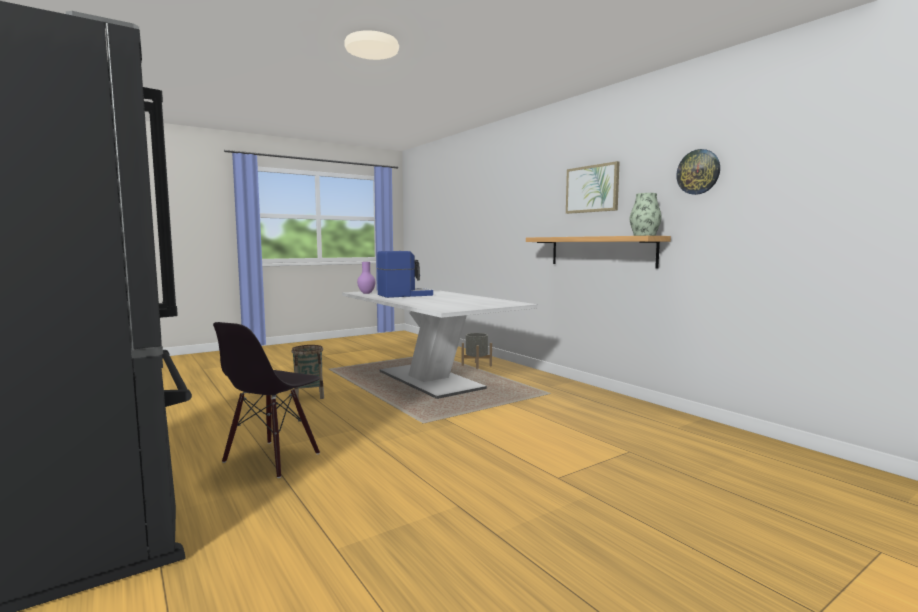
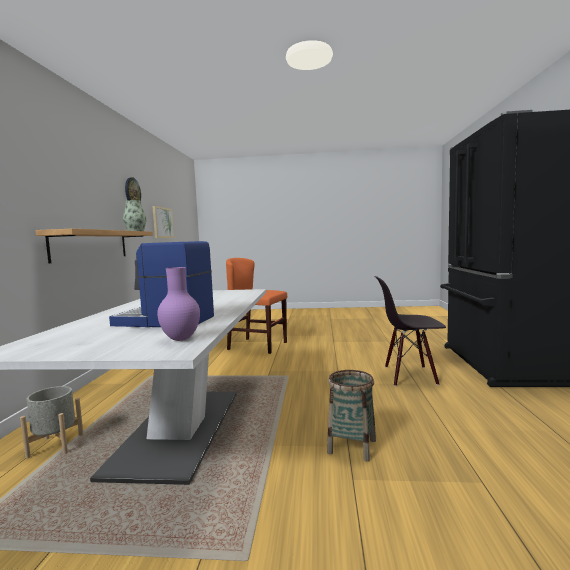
camera: 140 degrees left, 0 degrees up
(272, 458) = (409, 375): black chair -> black chair turned 150 degrees counterclockwise
(562, 454) = (258, 346): none -> orange chair
(592, 189) = (76, 182): picture -> picture (162, 222)

